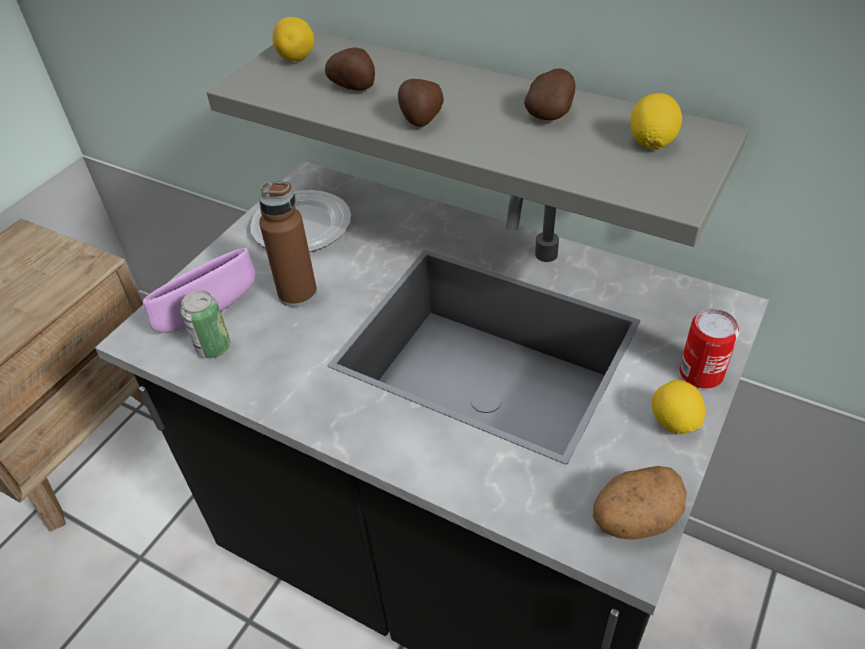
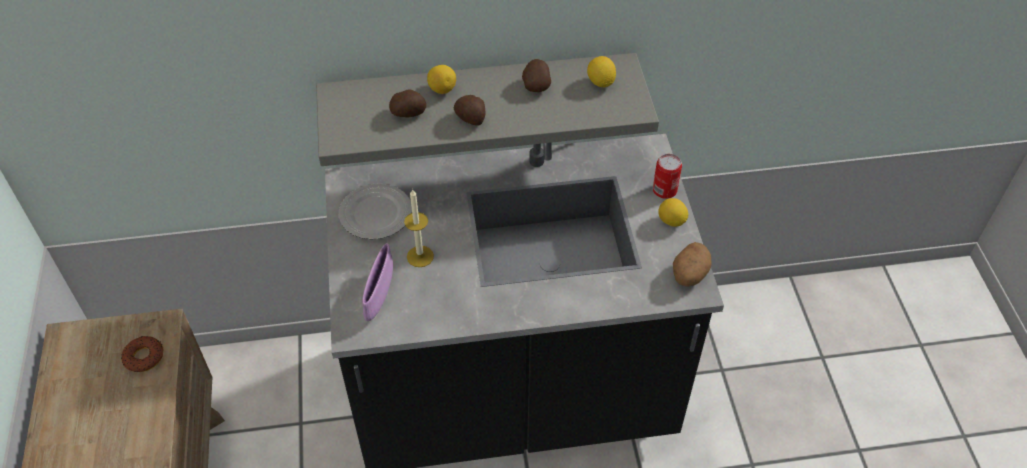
camera: 40 degrees left, 5 degrees up
(50, 284) = (144, 357): none -> donut
(213, 348) = (406, 312): can -> none
(297, 59) = (348, 108): lemon -> lemon (442, 89)
(297, 293) = (420, 256): brown bottle -> candle

